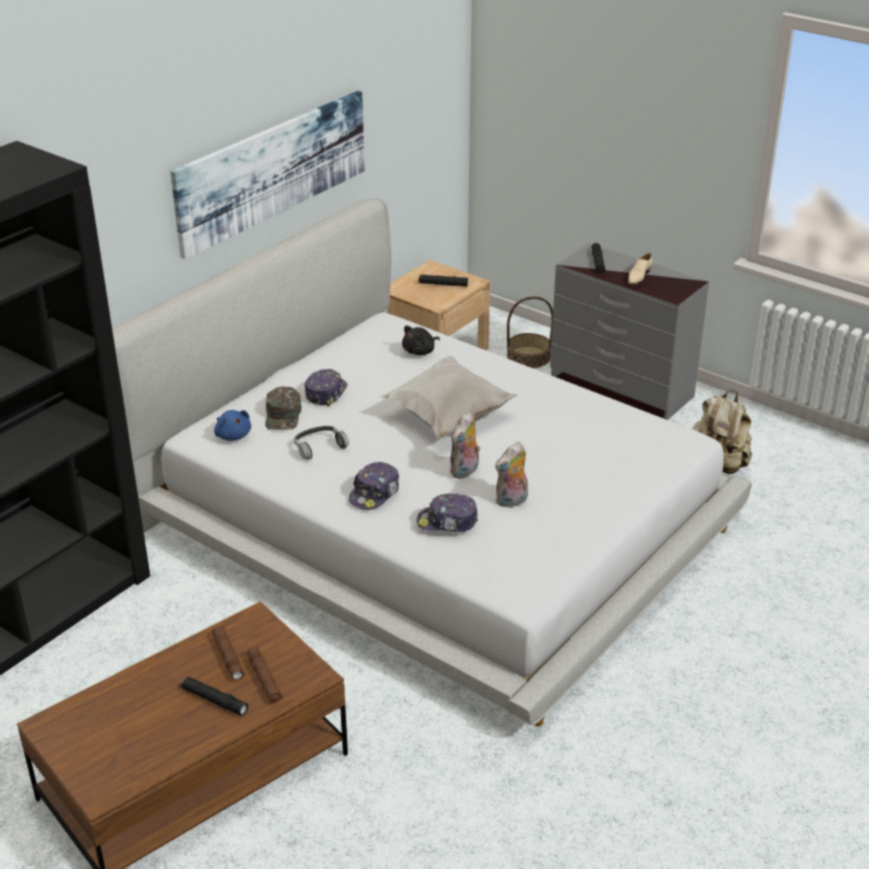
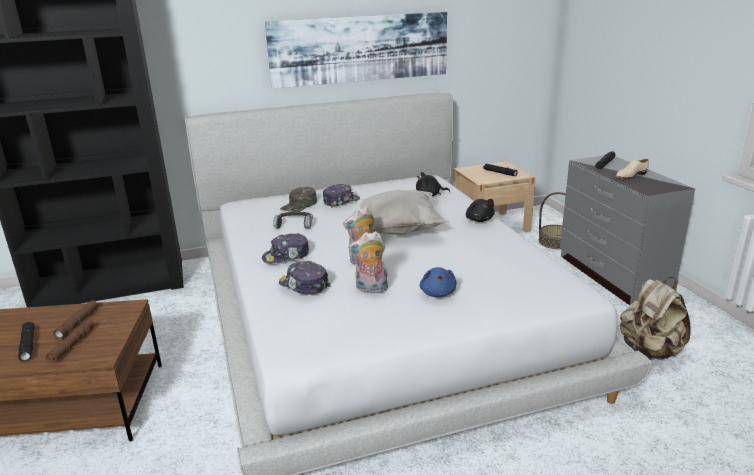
camera: 35 degrees right, 10 degrees down
(232, 435) = (257, 207): blue plush toy -> blue plush toy (438, 293)
(512, 374) = (479, 220): none -> black plush toy

